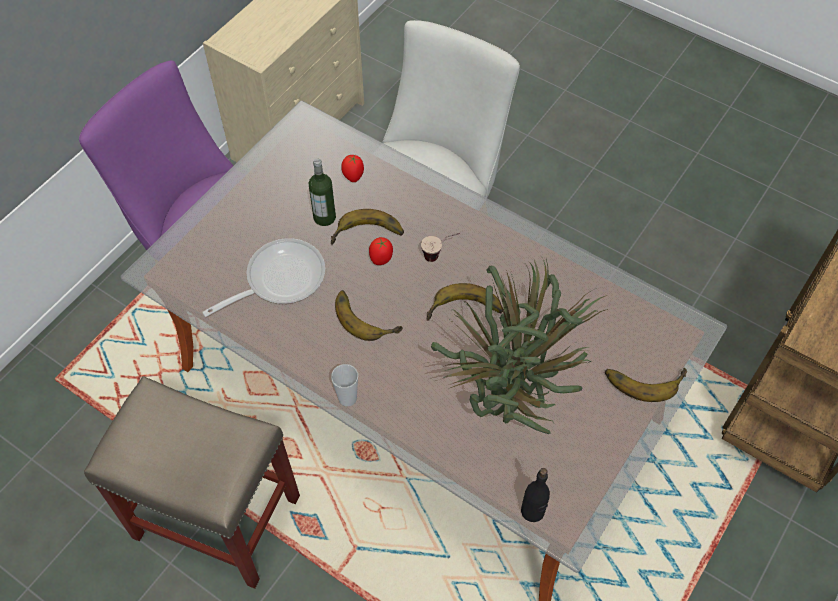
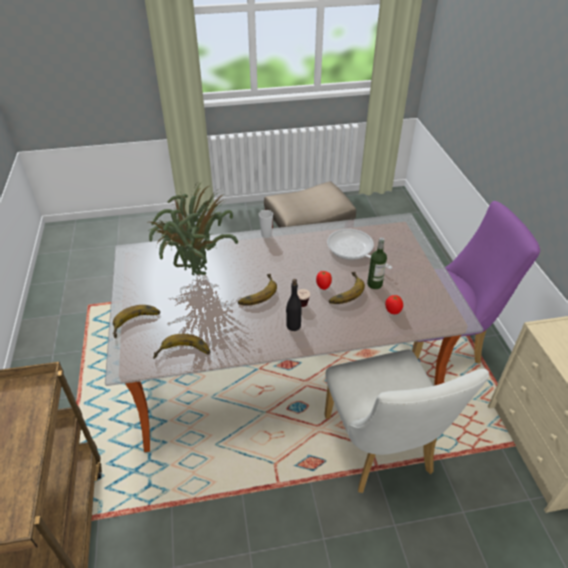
camera: 135 degrees right, 15 degrees down
(279, 279) = (353, 250): frying pan -> frying pan turned 135 degrees clockwise
(366, 315) = (298, 263): banana -> banana (183, 354)
(532, 511) = (150, 249): black bottle -> black bottle (293, 326)

